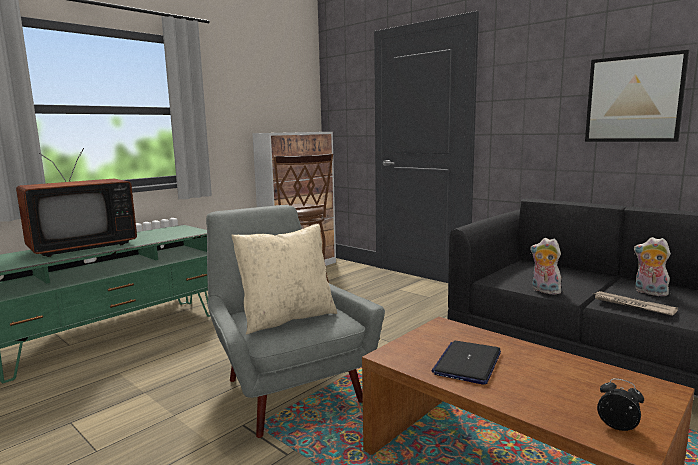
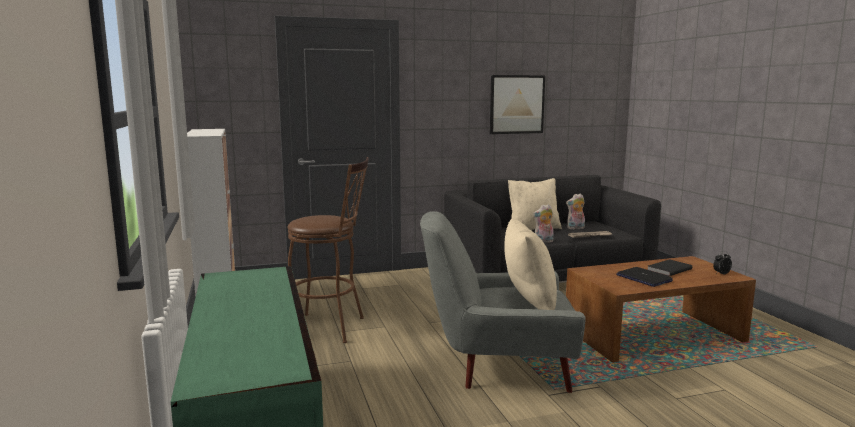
camera: 60 degrees left, 0 degrees up
(80, 247) = (238, 324): television -> none
(550, 375) = (668, 269): none -> black book
(591, 277) = (533, 228): none -> beige pillow

